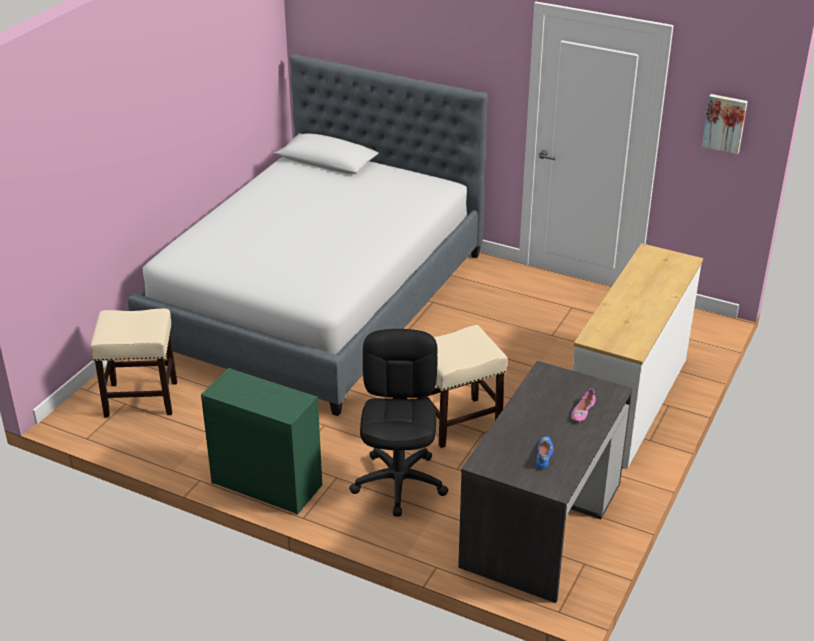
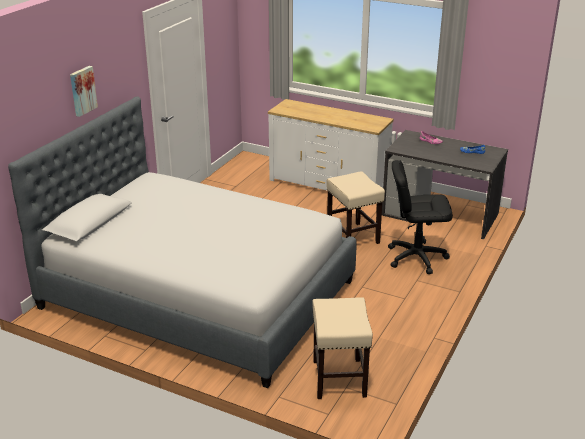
camera: 90 degrees left, 5 degrees down
(265, 483) = (430, 308): green dresser -> none
(725, 123) = (225, 36): picture -> picture (82, 90)

